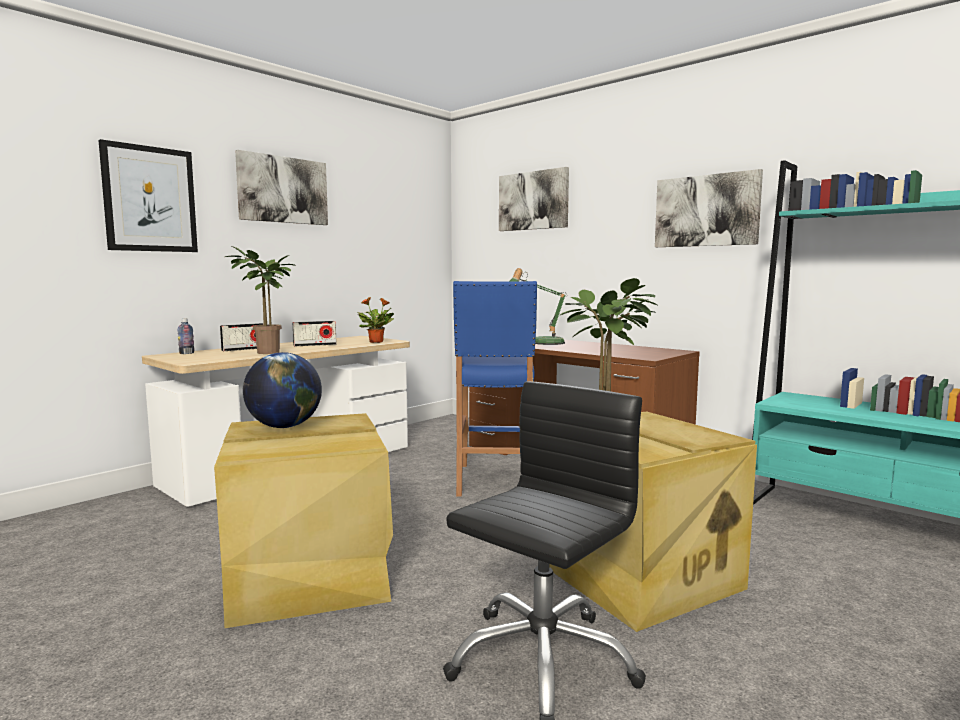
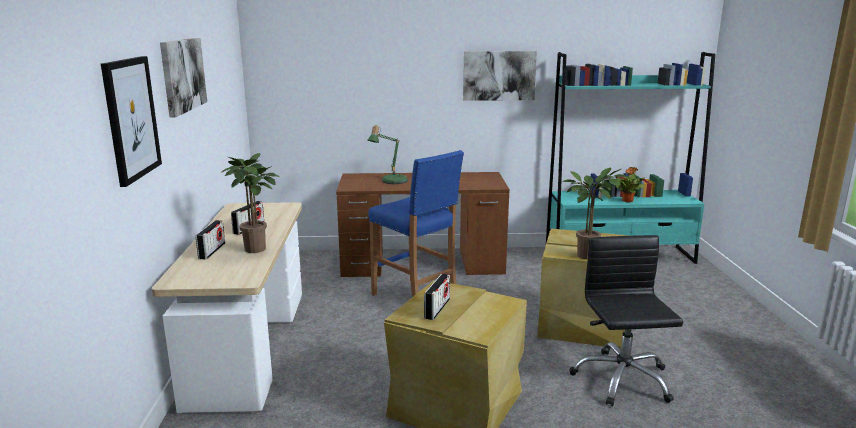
camera: 45 degrees left, 10 degrees up
(186, 353) = (185, 272): bottle -> none
(284, 427) = (437, 308): globe -> radio
(377, 342) = (282, 210): potted plant -> potted plant (627, 201)
(533, 200) = (346, 57): picture -> none

